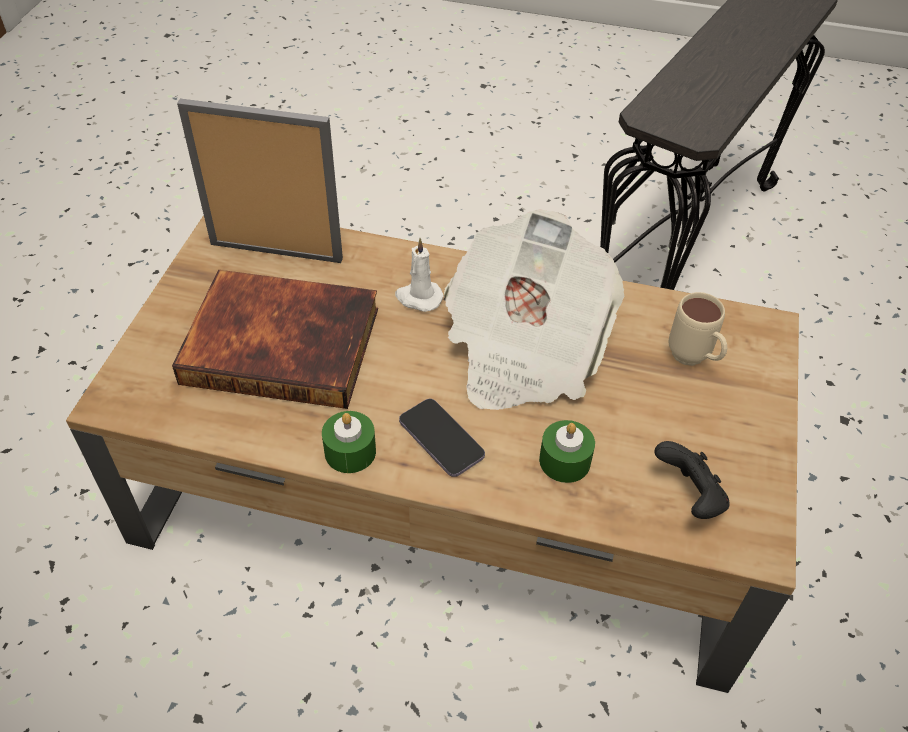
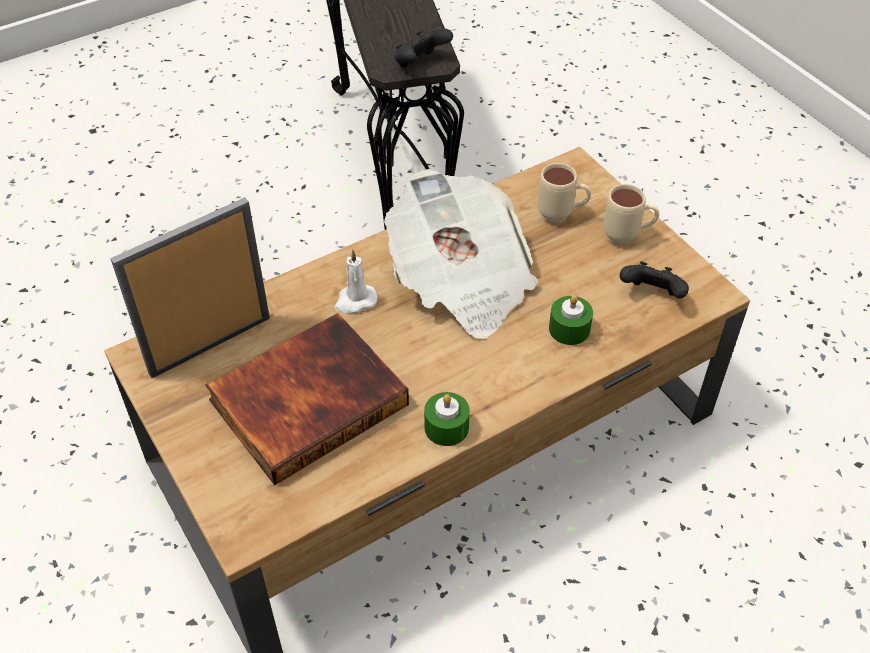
camera: 45 degrees left, 0 degrees up
(441, 439) = (488, 374): phone -> none
(681, 128) = (420, 64): none -> black game controller
(736, 426) = (627, 237): none -> beige mug

